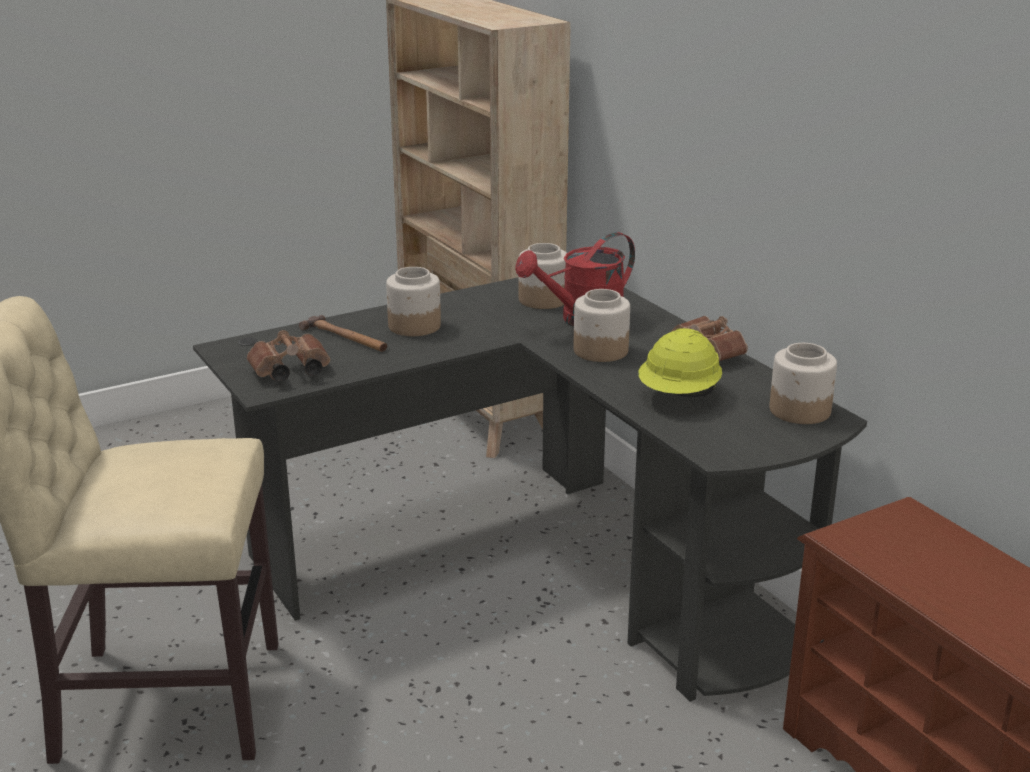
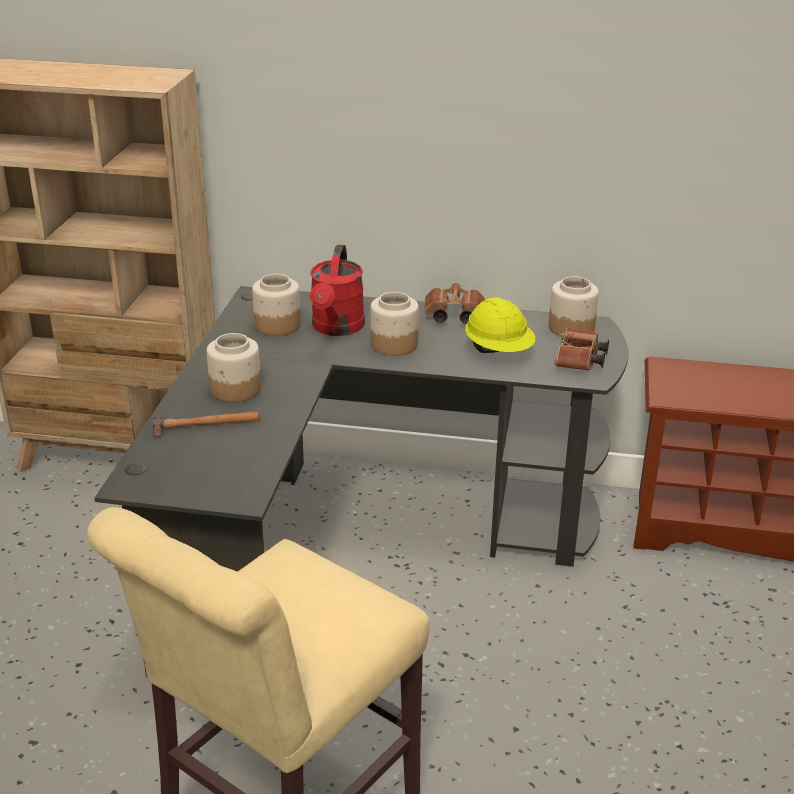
camera: 50 degrees left, 5 degrees up
(288, 373) = (230, 474): brown binoculars -> brown binoculars (579, 362)

